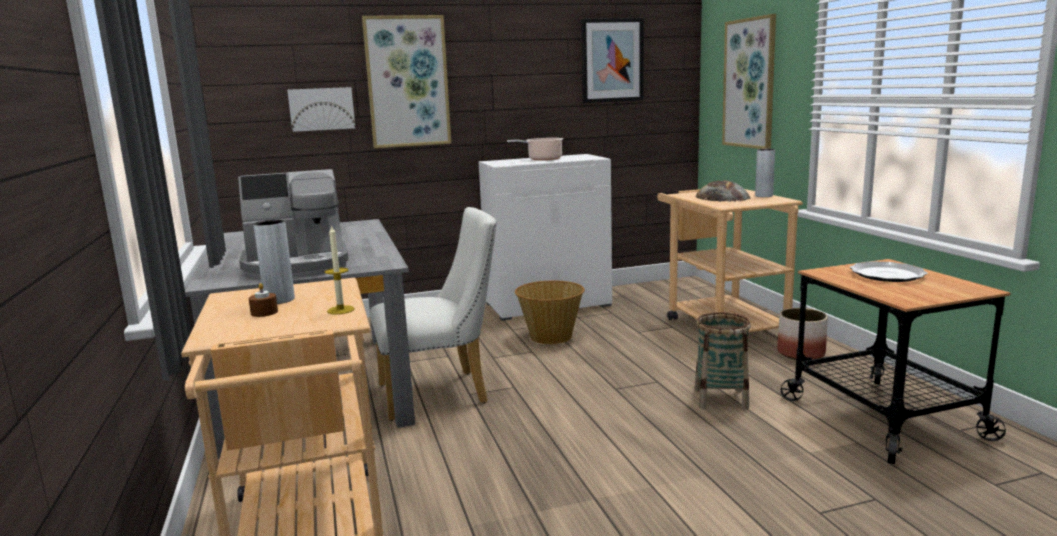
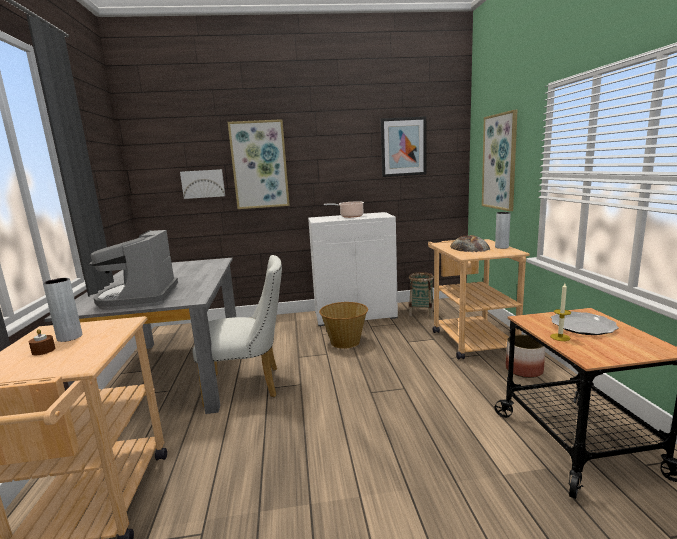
camera: 10 degrees right, 0 degrees up
(297, 266) = (139, 298): coffee machine -> coffee machine turned 90 degrees clockwise
(340, 310) = (94, 352): candle -> candle (560, 337)
(721, 399) = (447, 409): basket -> basket (421, 313)

